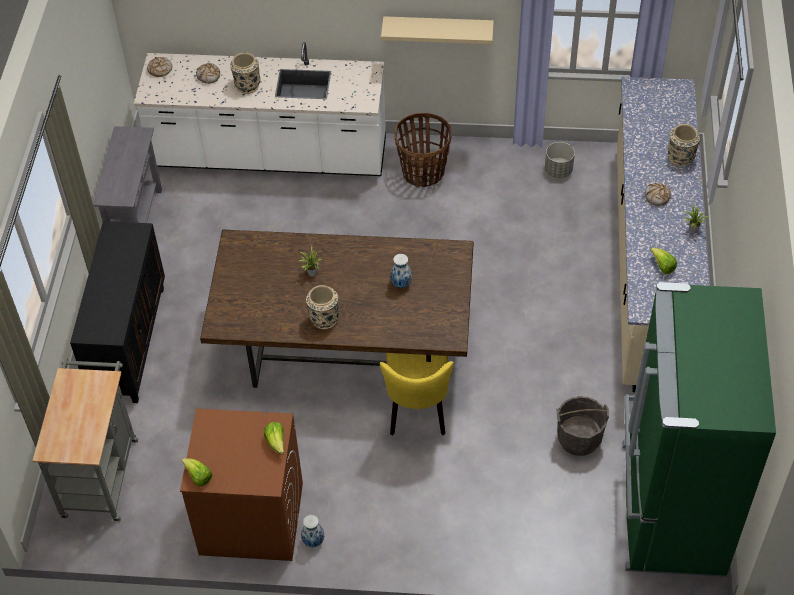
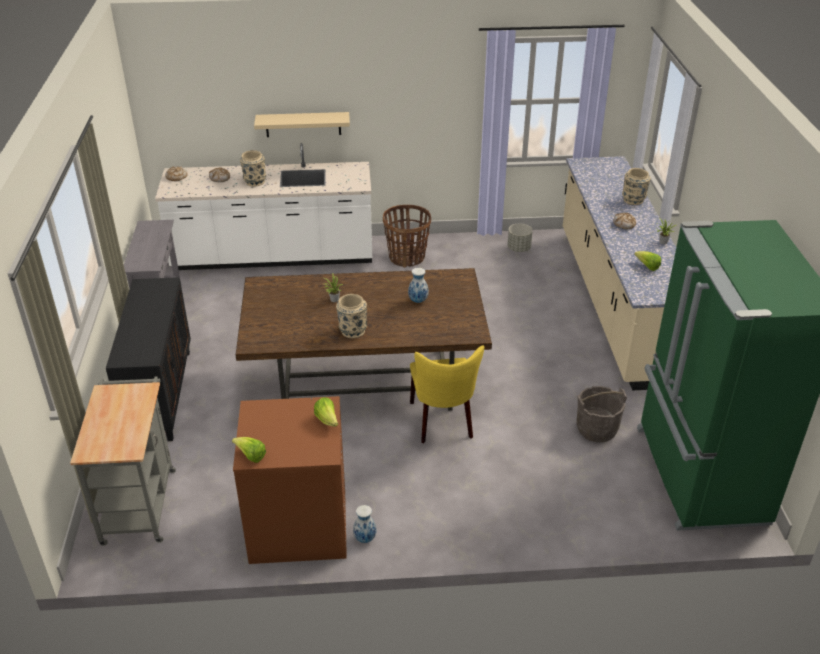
camera: 10 degrees left, 15 degrees down
(438, 29) = (413, 126): beige shelf -> beige shelf (303, 124)

